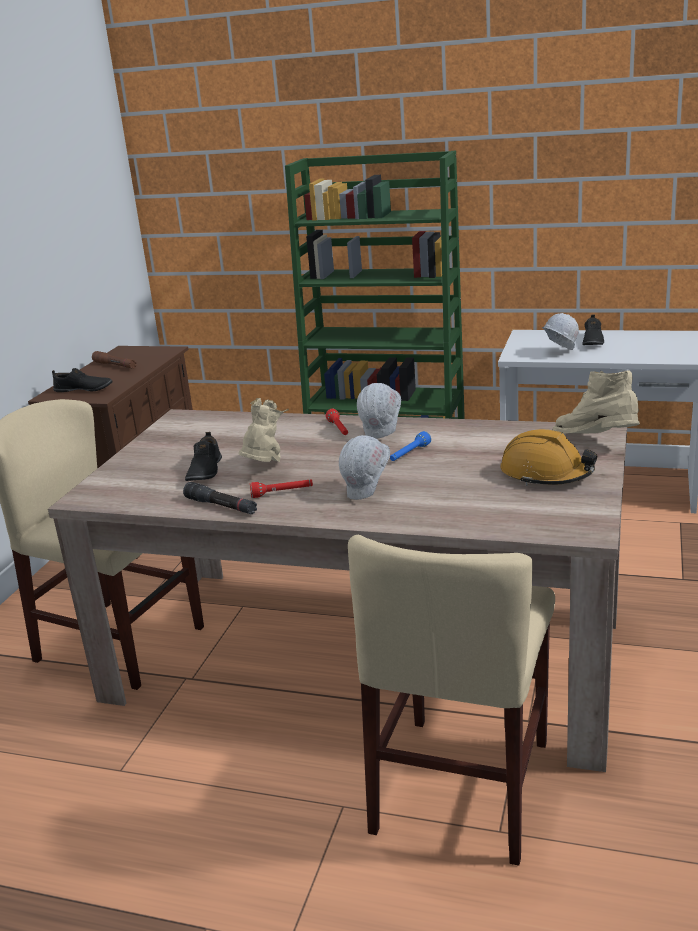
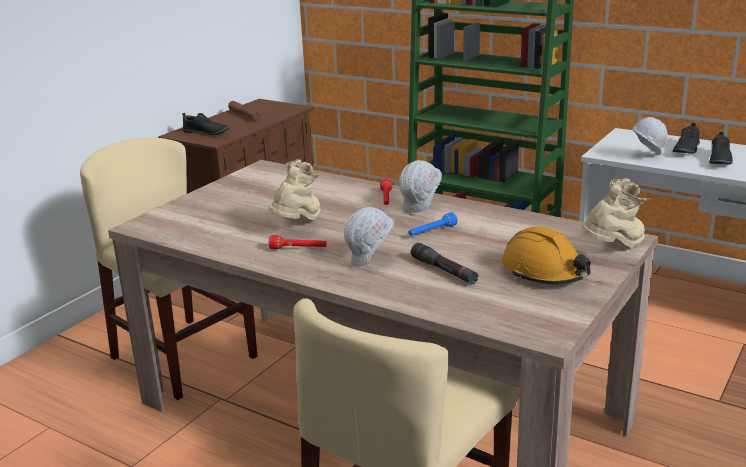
camera: 15 degrees right, 0 degrees up
(204, 471) = (249, 218): black shoe -> black shoe (719, 159)
(221, 506) = (241, 252): black flashlight -> black flashlight (444, 271)
(596, 442) = (615, 249): beige boot -> beige boot turned 75 degrees clockwise

